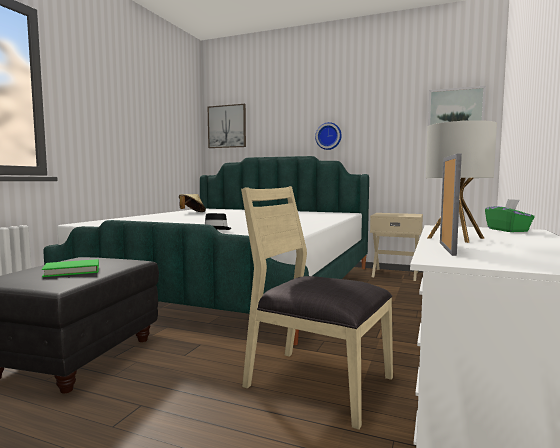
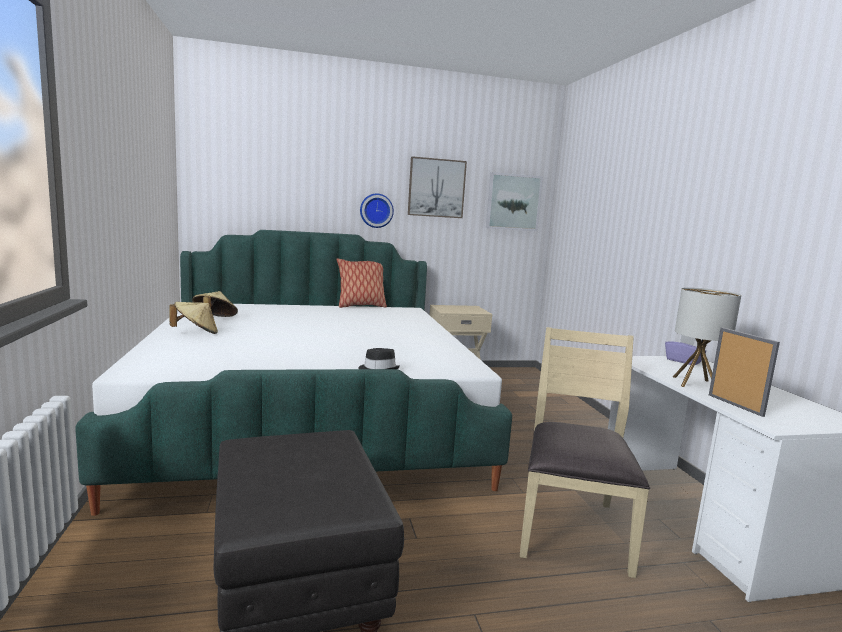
camera: 35 degrees left, 5 degrees up
(72, 271) = (316, 474): green book -> none
(163, 216) = (196, 333): none -> beige hat
(227, 126) = (223, 180): picture -> picture (436, 188)
(311, 211) = (361, 306): none -> pillow
(317, 383) = (571, 528): beige chair -> beige chair turned 105 degrees clockwise
(508, 230) = (683, 361): green tissue box -> purple tissue box

